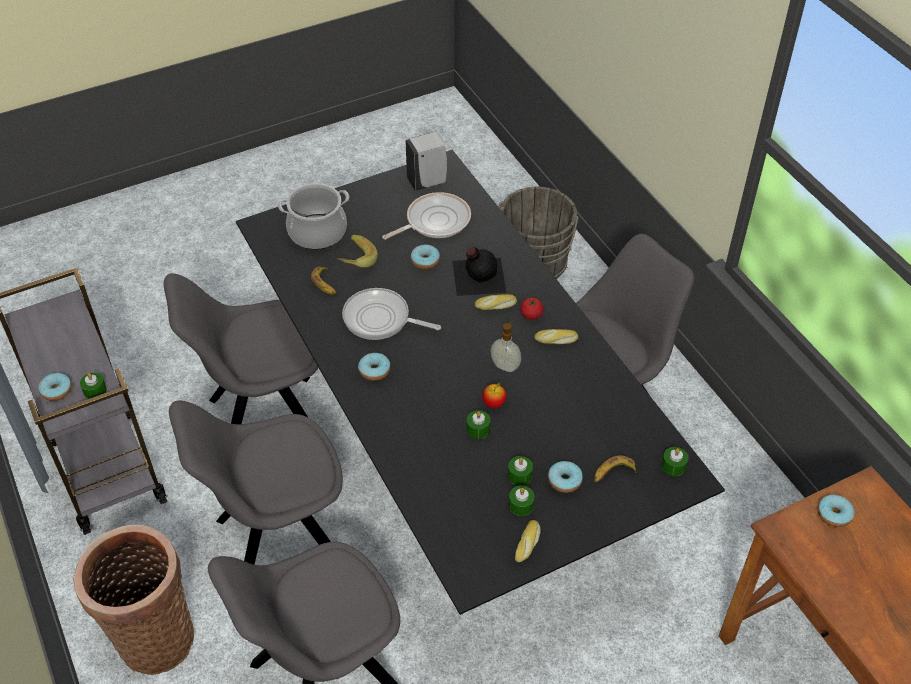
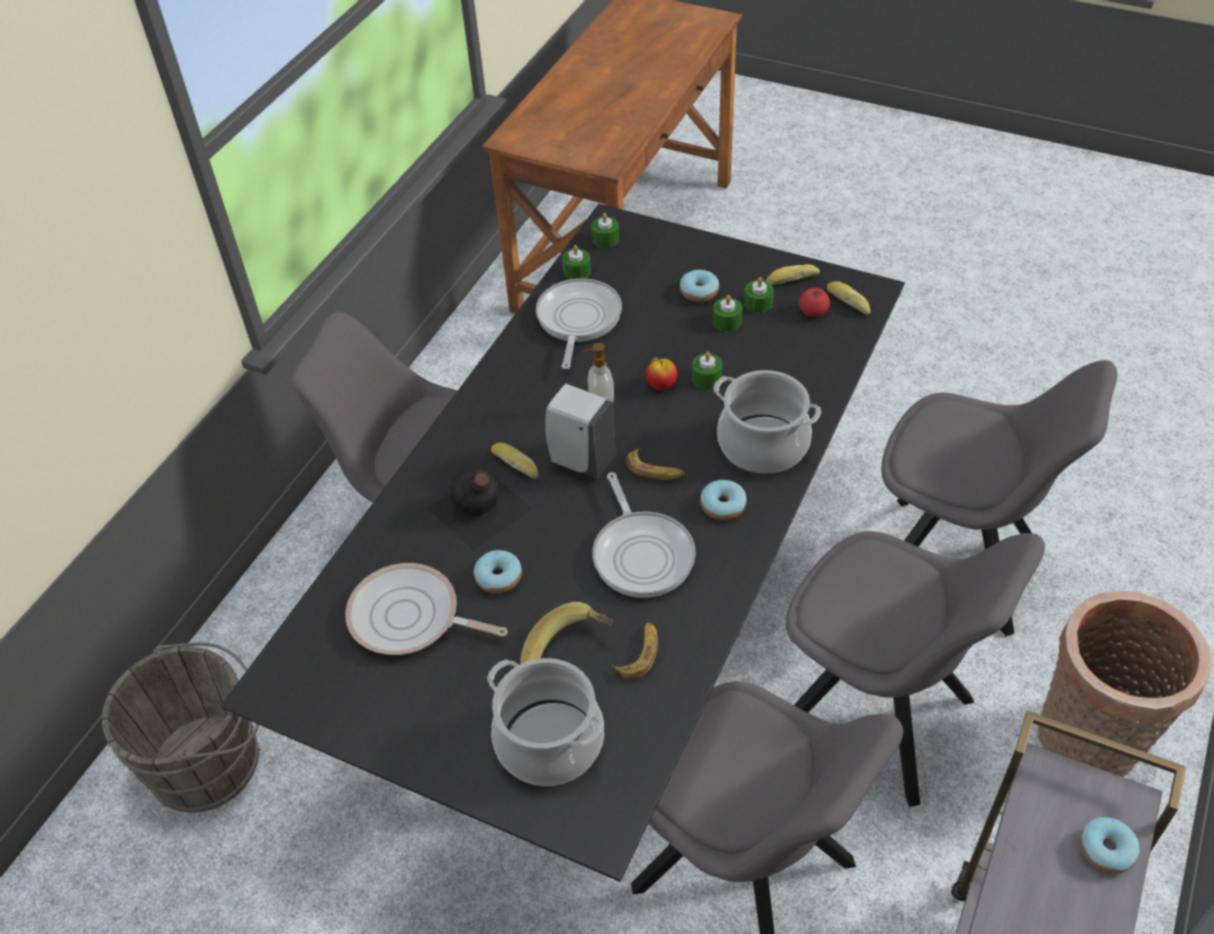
camera: 125 degrees left, 0 degrees up
(95, 390) = (1052, 801): green candle -> green candle (577, 271)
(397, 418) = (762, 445): none -> cooking pot
(428, 182) = (326, 682): white soap dispenser -> white soap dispenser (580, 460)
(531, 315) = (502, 427): tomato -> tomato (813, 312)
(556, 340) = (523, 388): bread -> bread (849, 302)
(595, 399) = (578, 320): none -> frying pan
(613, 473) = (655, 268): banana -> banana (655, 470)
(834, 514) = (559, 145): donut -> none

